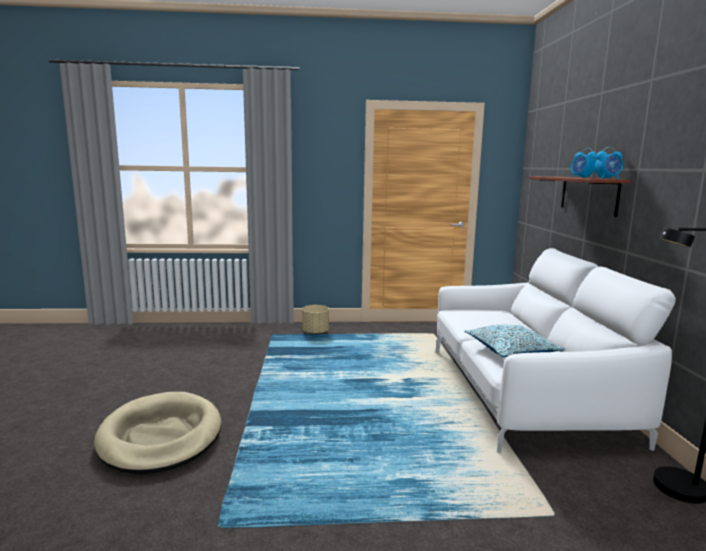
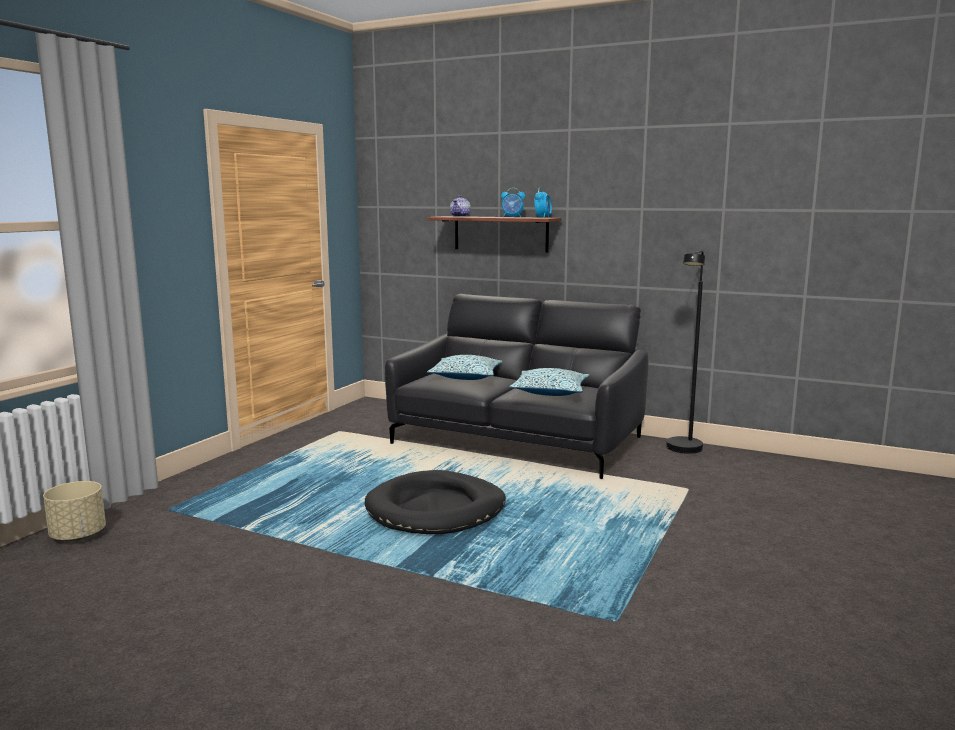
camera: 60 degrees left, 0 degrees up
(161, 437) = (392, 637): beige dog bed -> none
(315, 332) = (216, 483): beige planter -> beige planter (77, 536)
(349, 399) = (436, 509): none -> black dog bed
(494, 318) = (466, 376): none -> pillow
(522, 392) = (517, 441): white sofa -> black sofa
(555, 176) = (460, 216): none -> teapot

